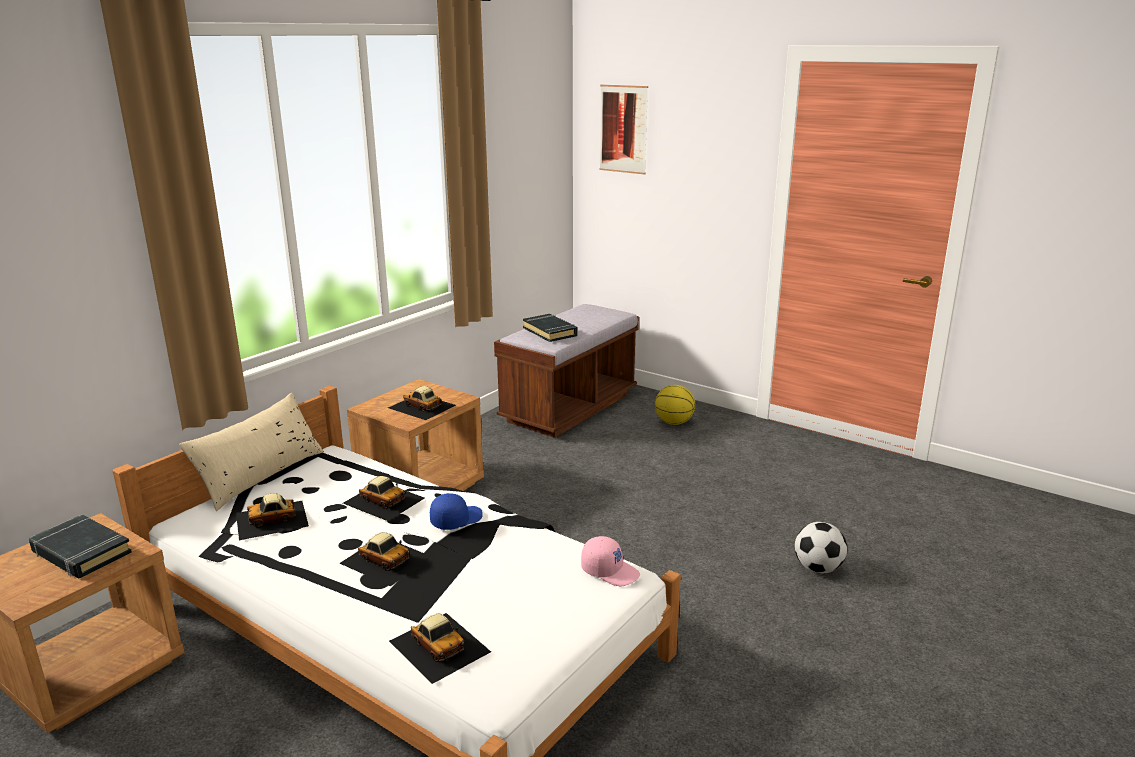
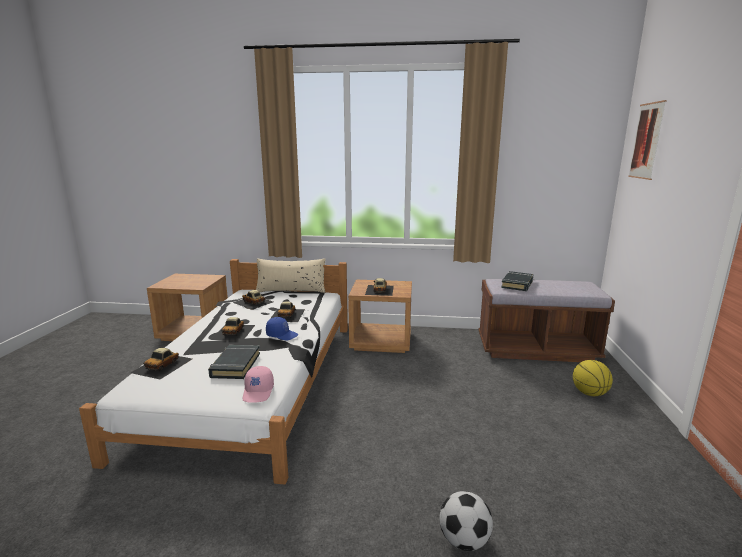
camera: 60 degrees right, 5 degrees down
(81, 552) = (194, 281): black book -> black book (235, 365)

